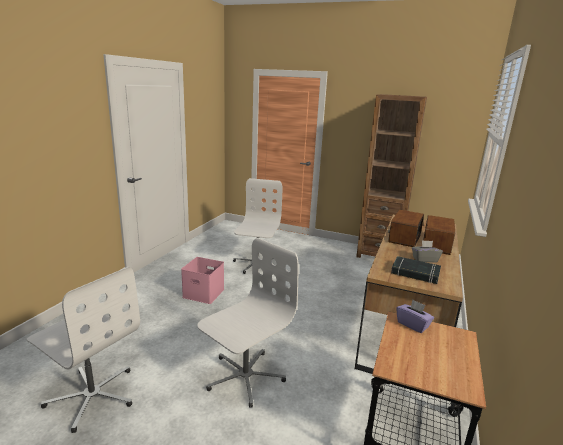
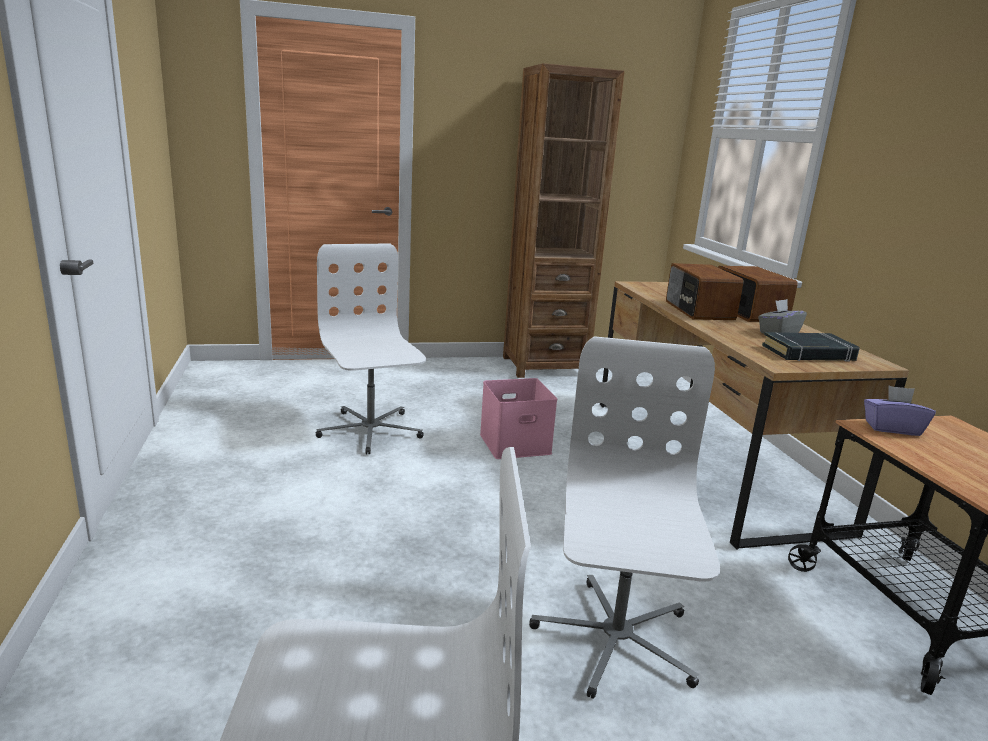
camera: 35 degrees left, 0 degrees up
(202, 293) = (333, 518): pink storage box -> pink storage box (514, 444)

